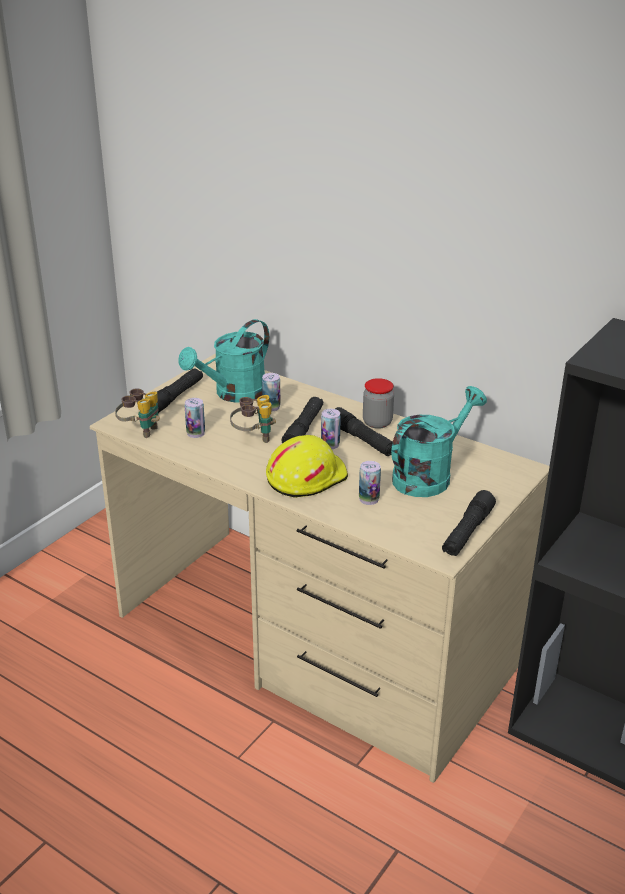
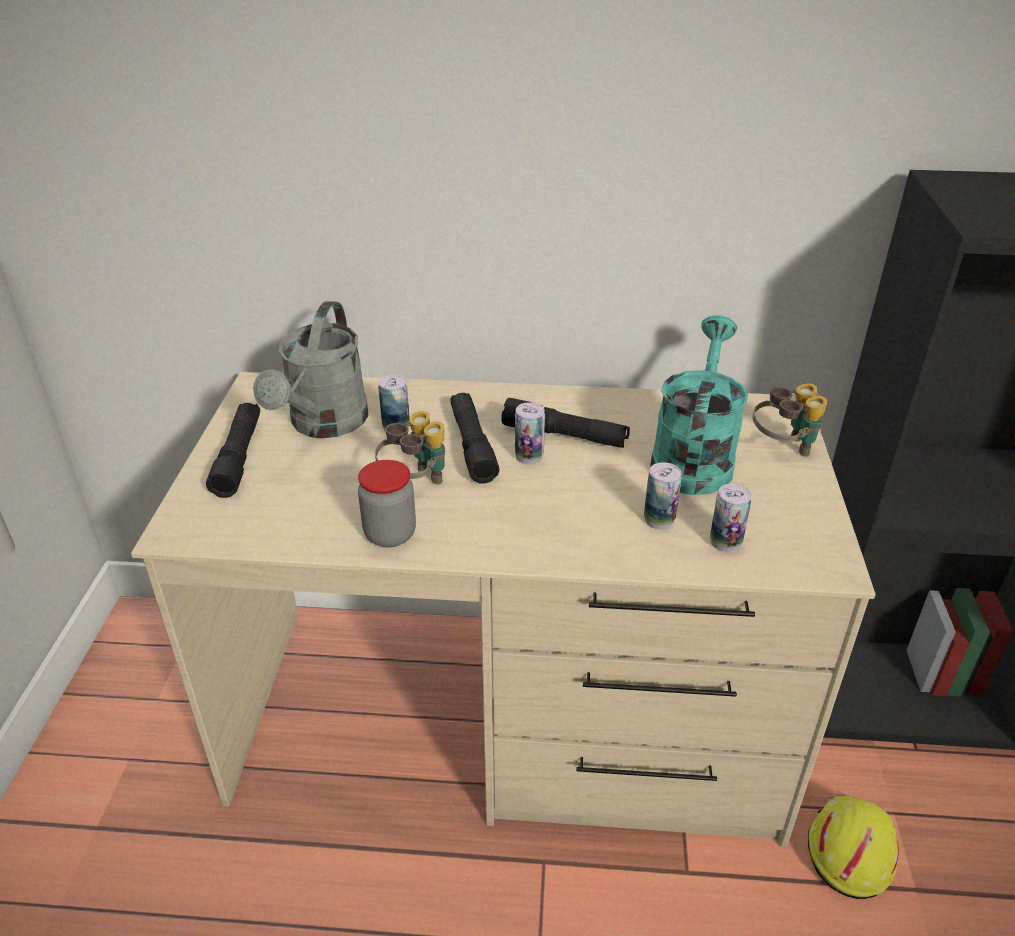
camera: 30 degrees left, 5 degrees up
(140, 430) = (228, 531): binoculars -> binoculars (783, 448)
(195, 433) = (322, 505): can -> can (725, 542)
(233, 394) = (324, 425): turquoise watering can -> grey watering can
(305, 477) = (545, 518): yellow hard hat -> yellow hard hat (849, 849)
(377, 422) = (556, 404): jar -> jar (390, 534)
(467, 532) = (821, 520): black flashlight -> none

